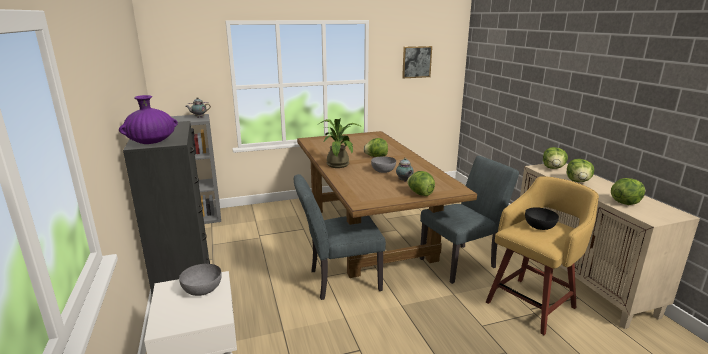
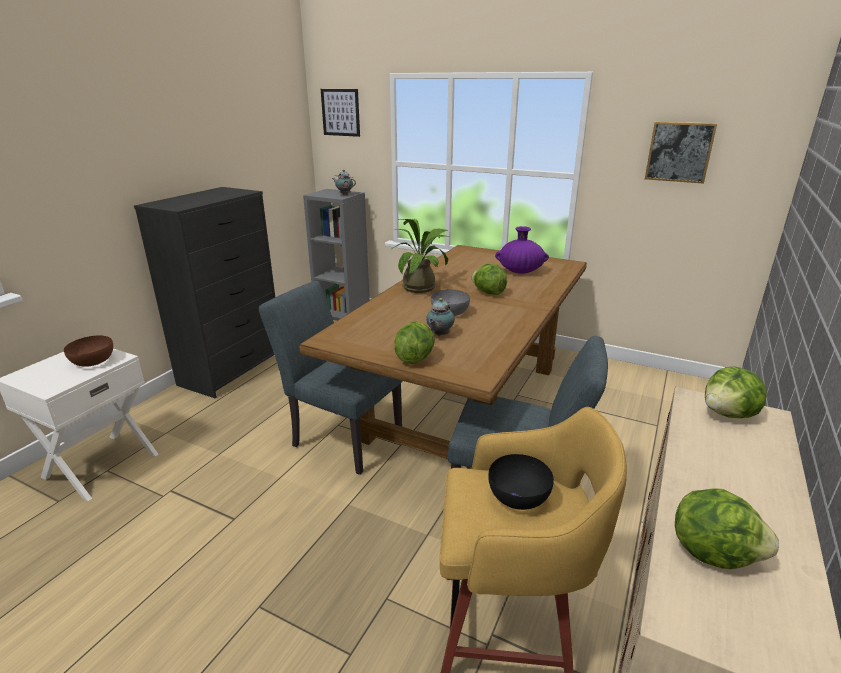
camera: 45 degrees right, 5 degrees up
(152, 142) = (168, 203): purple vase -> purple vase (520, 271)
(178, 52) = (340, 112): none -> picture
(203, 289) = (94, 361): grey bowl -> brown bowl
(578, 181) = (716, 459): lettuce -> none

